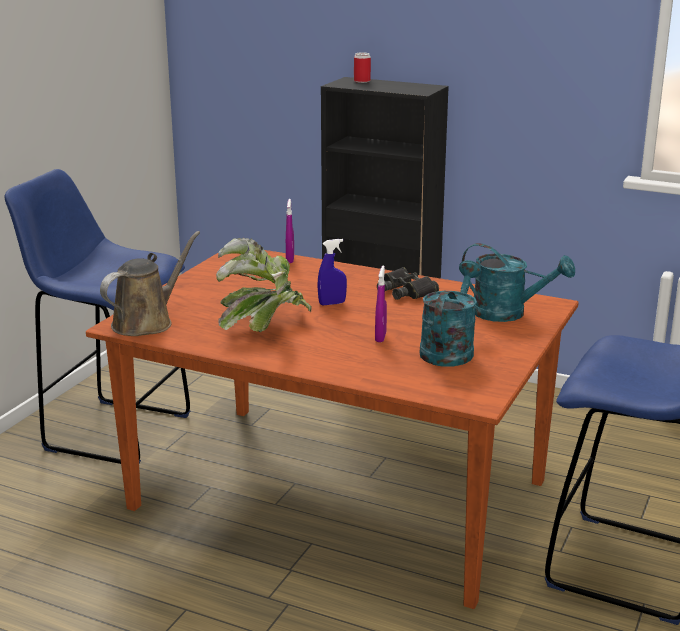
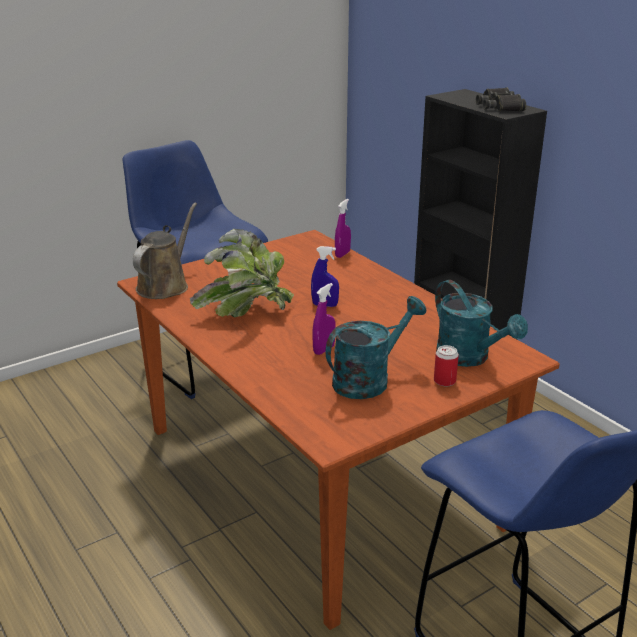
camera: 30 degrees right, 5 degrees up
(147, 322) = (165, 285): brown watering can -> brown watering can turned 45 degrees counterclockwise
(362, 81) = (471, 95): can -> can (444, 381)
(405, 291) = (402, 309): black binoculars -> black binoculars (500, 107)

